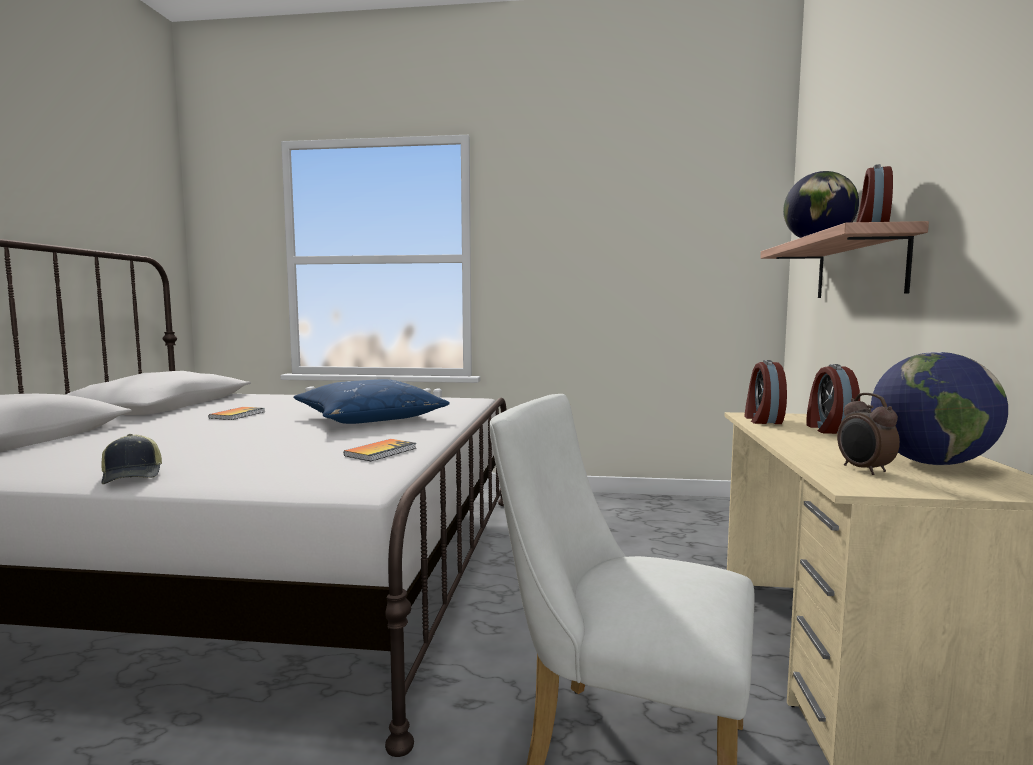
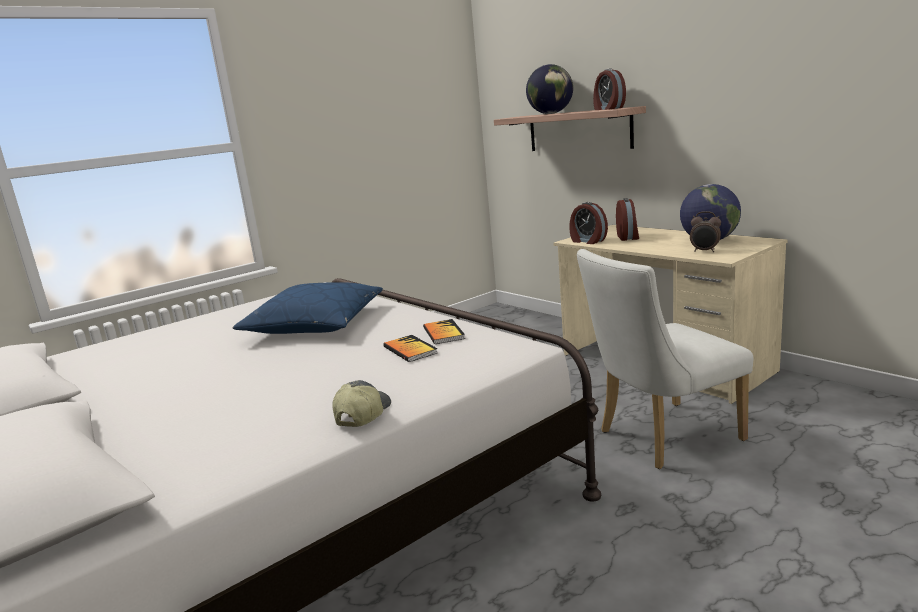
camera: 45 degrees left, 10 degrees up
(133, 475) = (362, 414): cap -> cap turned 90 degrees counterclockwise
(237, 415) = (171, 368): book -> book (410, 350)
(828, 429) = (628, 237): alarm clock -> alarm clock turned 135 degrees counterclockwise

